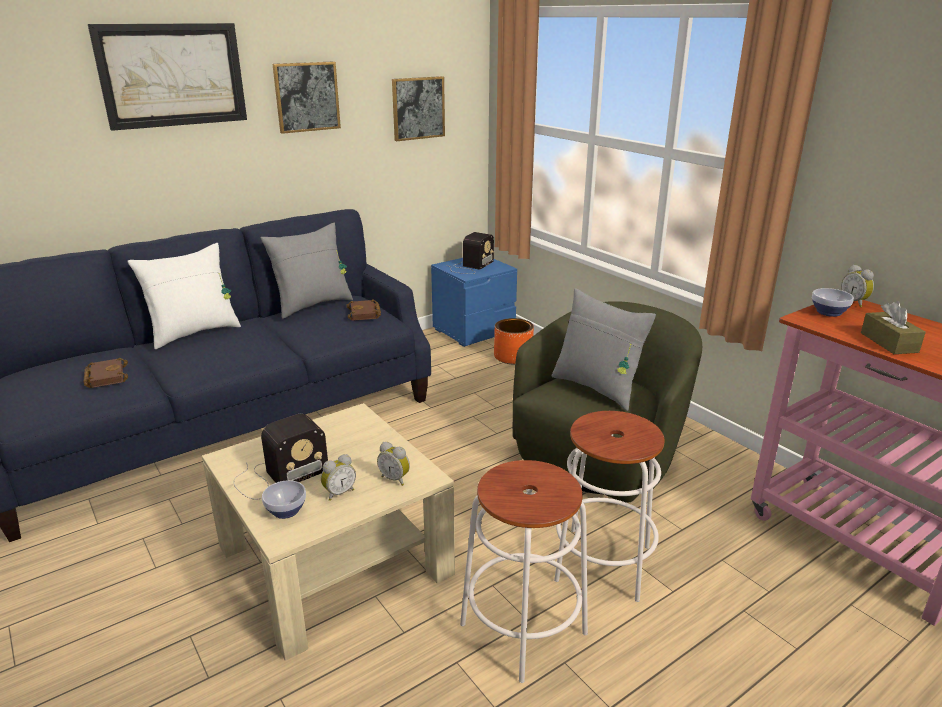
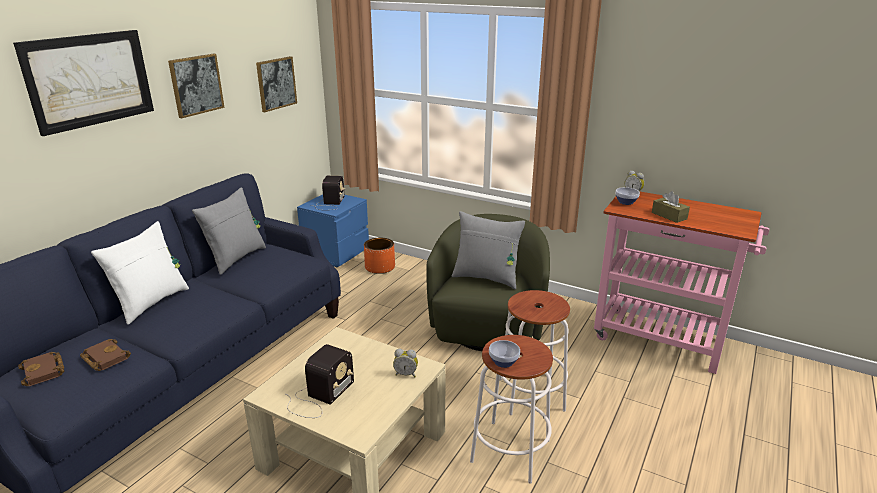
camera: 25 degrees left, 0 degrees up
(287, 511) = (349, 418): bowl -> bowl (504, 362)
(339, 493) = (375, 395): alarm clock -> none
(365, 314) = (286, 257): brown book -> brown book (44, 372)

